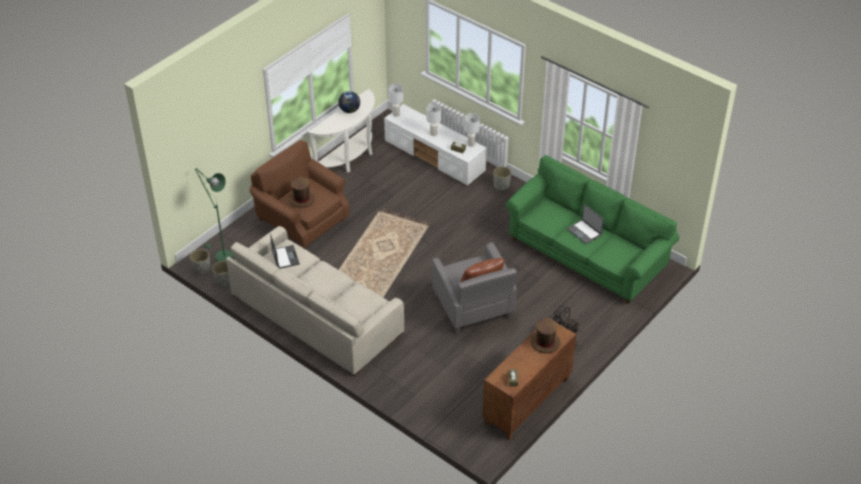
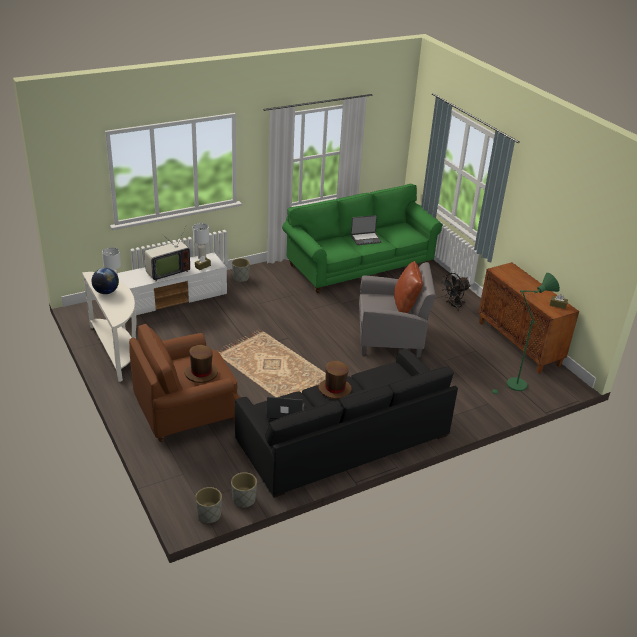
camera: 70 degrees left, 10 degrees down
(221, 255) = (197, 491): green floor lamp -> green floor lamp (514, 386)
(316, 313) = (342, 438): beige sofa -> black sofa
(434, 133) = (166, 272): white table lamp -> television
(545, 342) = (517, 278): brown hat -> brown hat (334, 389)

